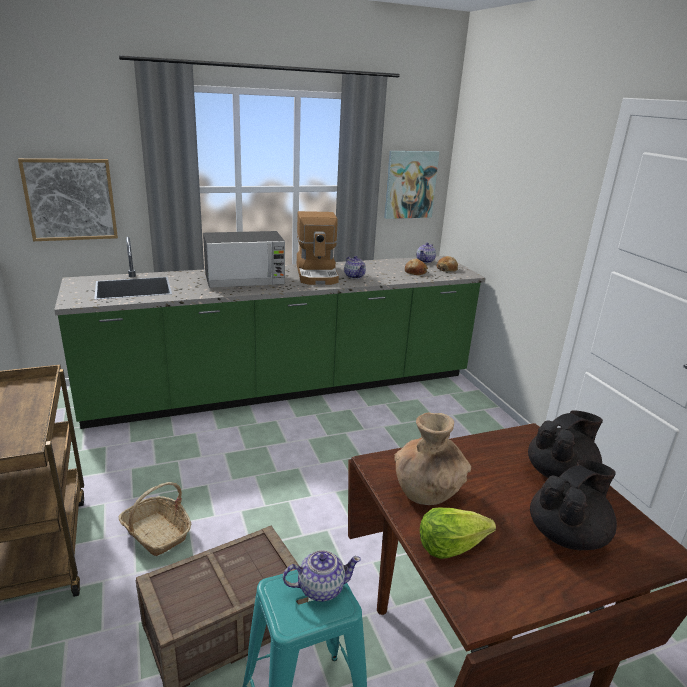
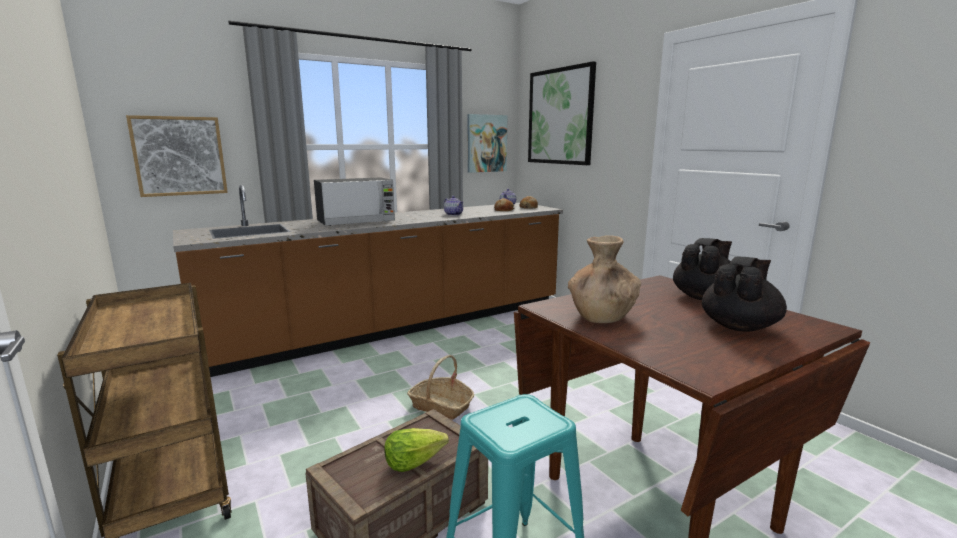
camera: 10 degrees left, 10 degrees down
(157, 533) = (304, 451): basket -> basket (441, 406)
(285, 388) = (398, 327): green counter -> brown counter
(317, 274) = (420, 215): coffee machine -> none
(320, 588) = (525, 413): teapot -> none
(450, 545) = (647, 342): lettuce -> lettuce (414, 461)
(496, 167) = (560, 116): none -> picture

